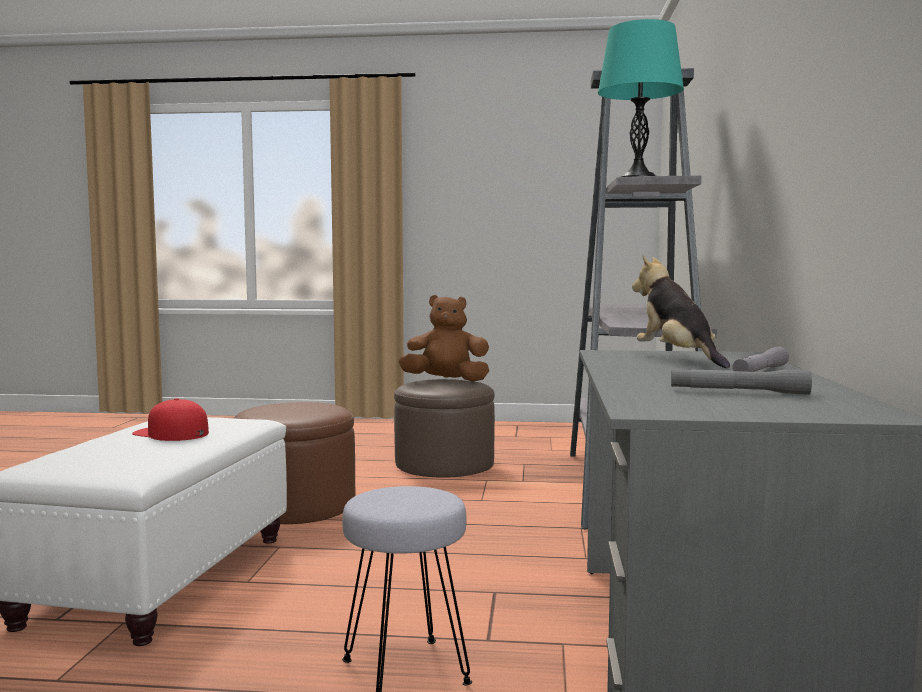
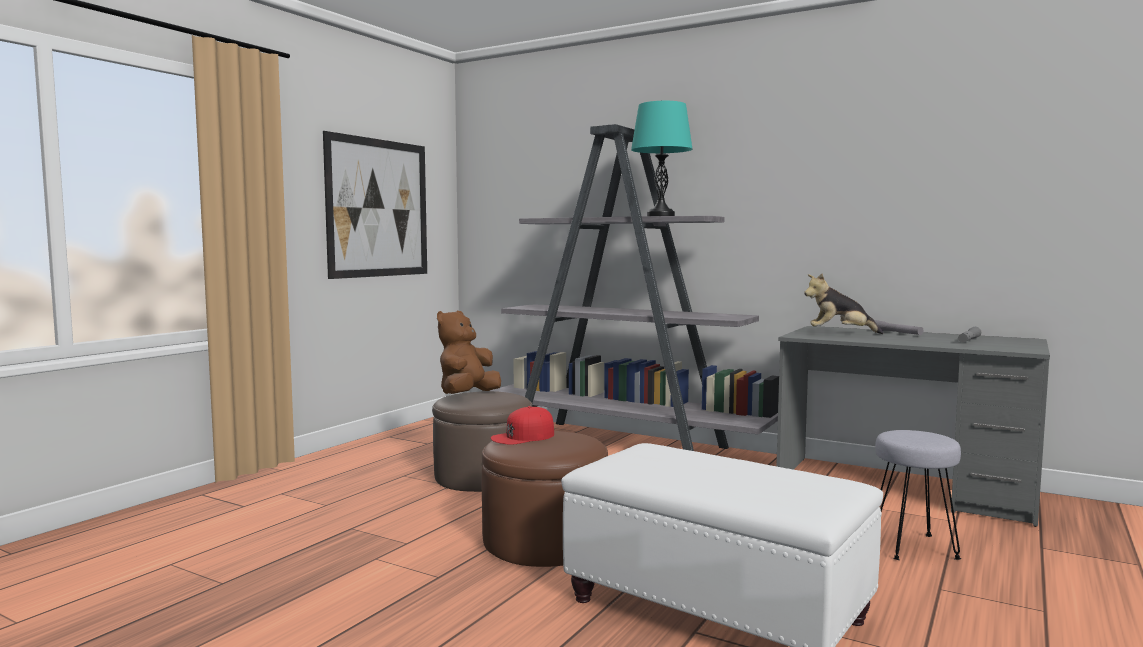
camera: 65 degrees left, 0 degrees up
(171, 433) = (685, 469): red cap -> red cap (523, 436)
(533, 200) = (378, 208): none -> picture

